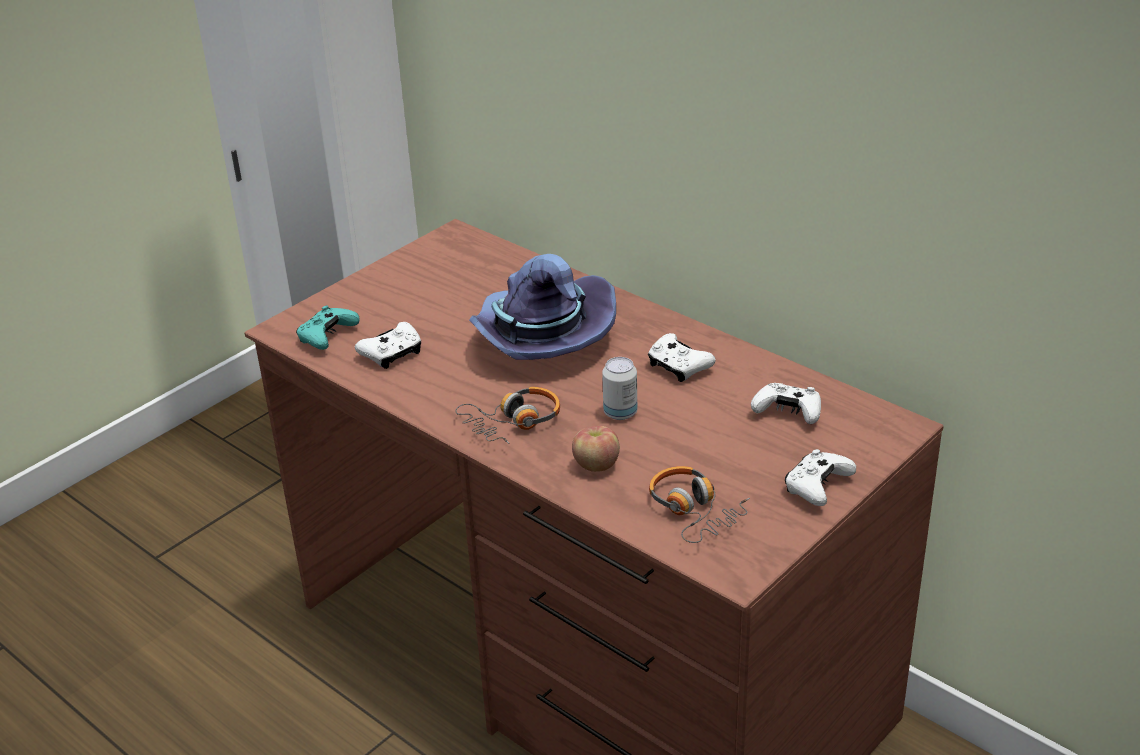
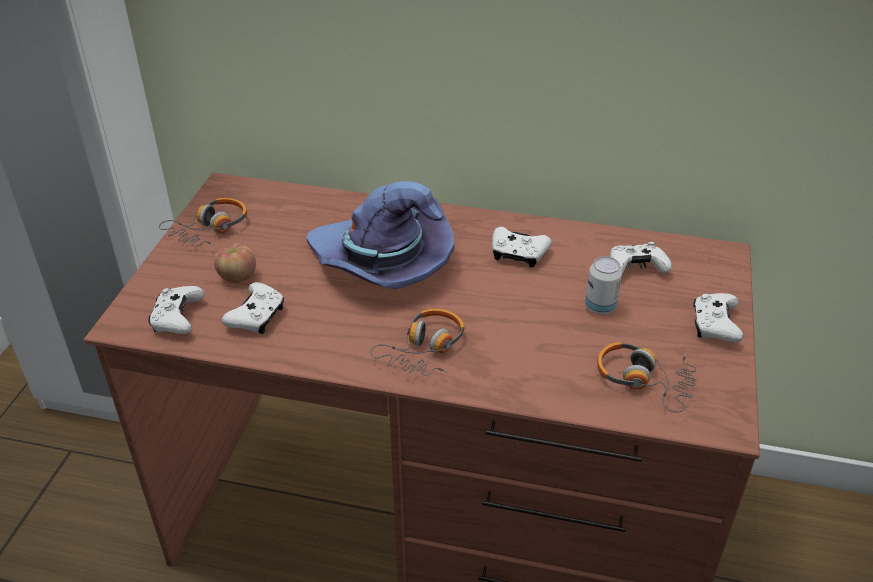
camera: 30 degrees left, 5 degrees up
(327, 337) = (177, 319): turquoise game controller -> white game controller
(412, 269) = (210, 229): none -> headphones
(596, 465) = (529, 366): apple -> apple (237, 277)
(620, 413) = (507, 310): can -> can (600, 307)

